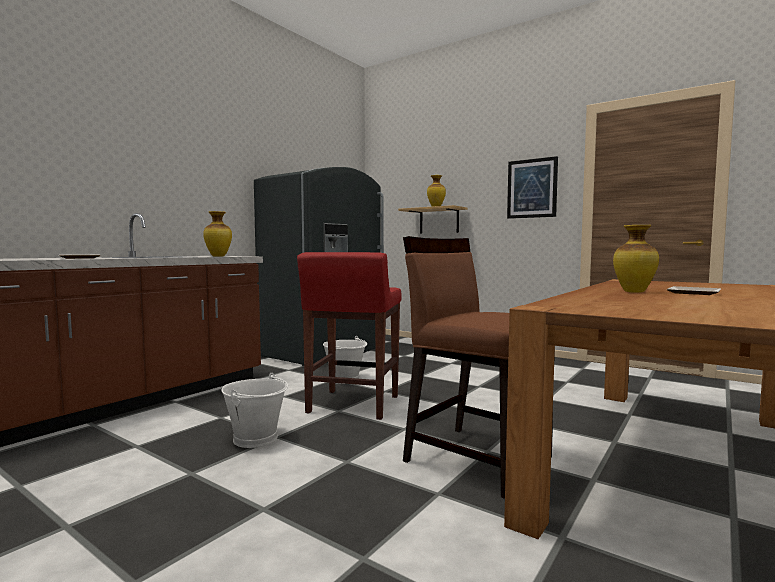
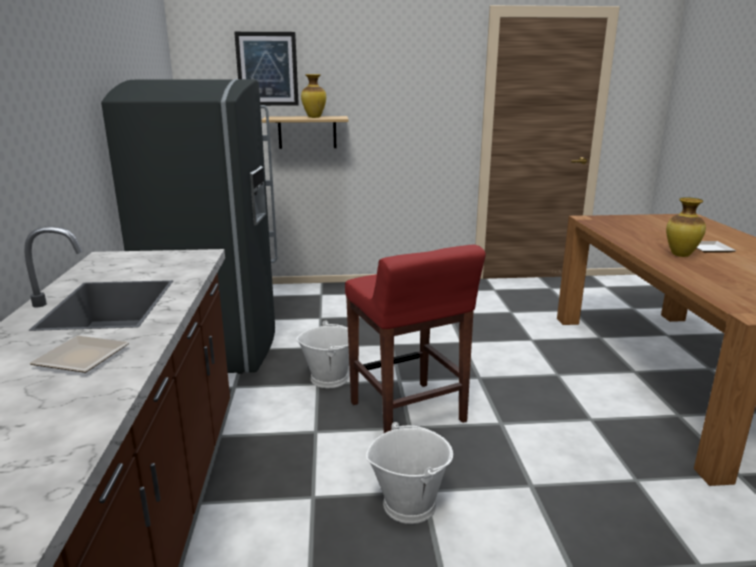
camera: 40 degrees left, 15 degrees up
(218, 256) = (185, 268): vase -> none
(477, 458) = (597, 430): brown chair -> none
(532, 188) = (429, 97): picture -> picture (267, 69)

